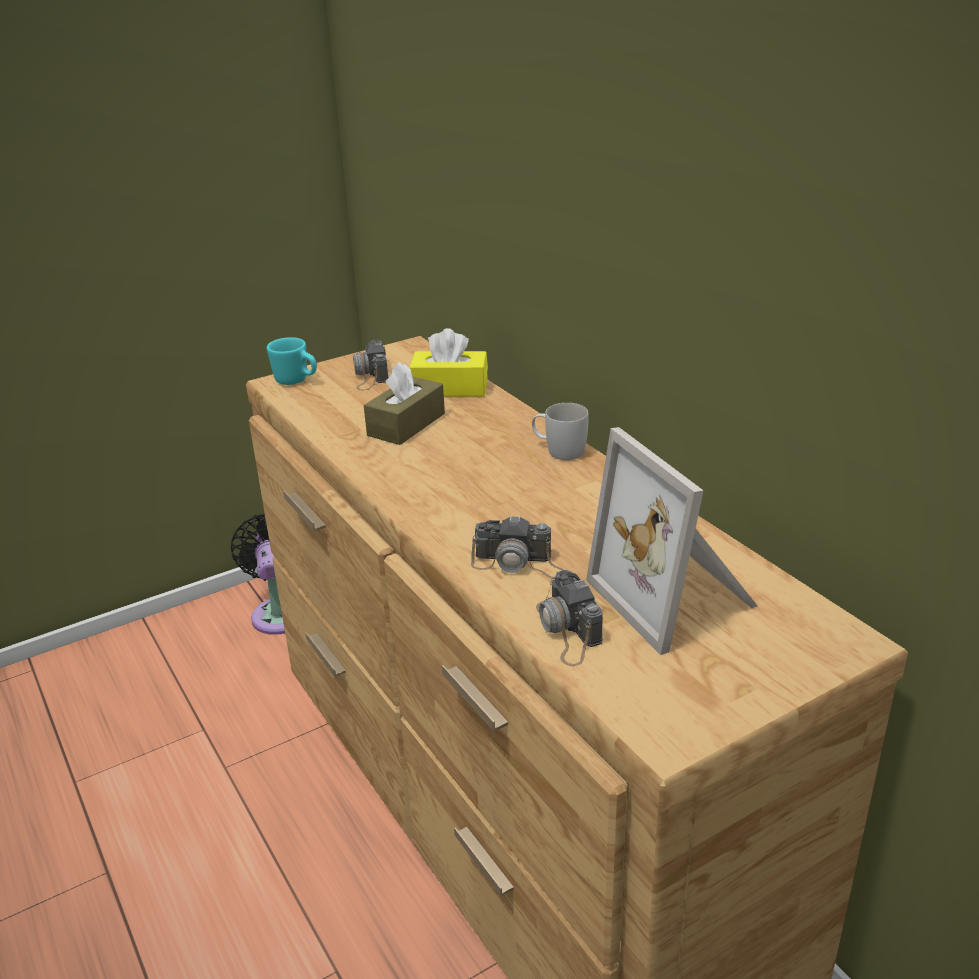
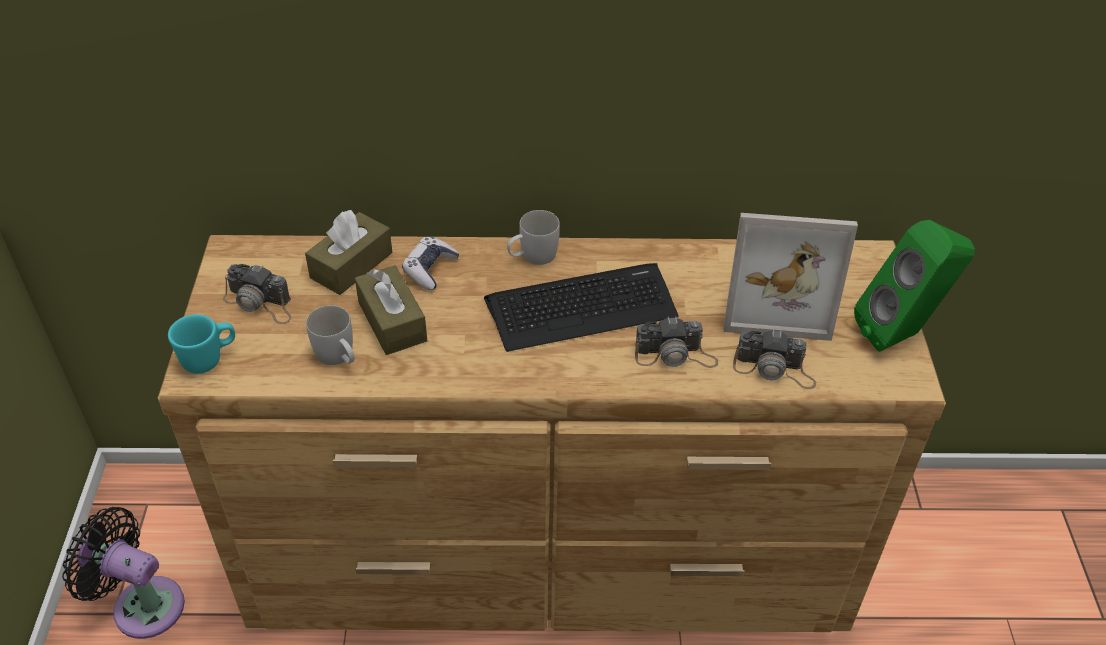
camera: 60 degrees left, 15 degrees up
(345, 420) = (338, 357): none -> white mug
(450, 388) = (351, 265): yellow tissue box -> brown tissue box
(484, 416) = (430, 269): none -> game controller
(519, 563) = (675, 355): camera -> camera turned 45 degrees clockwise
(524, 494) = (582, 307): none -> keyboard
(739, 705) = (900, 334): none -> green speaker

